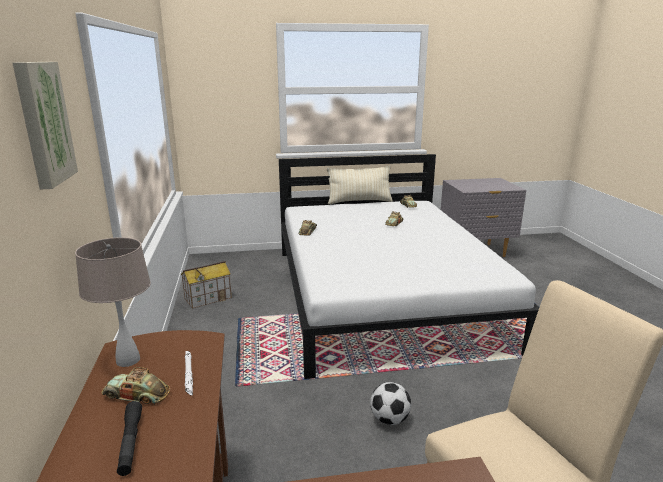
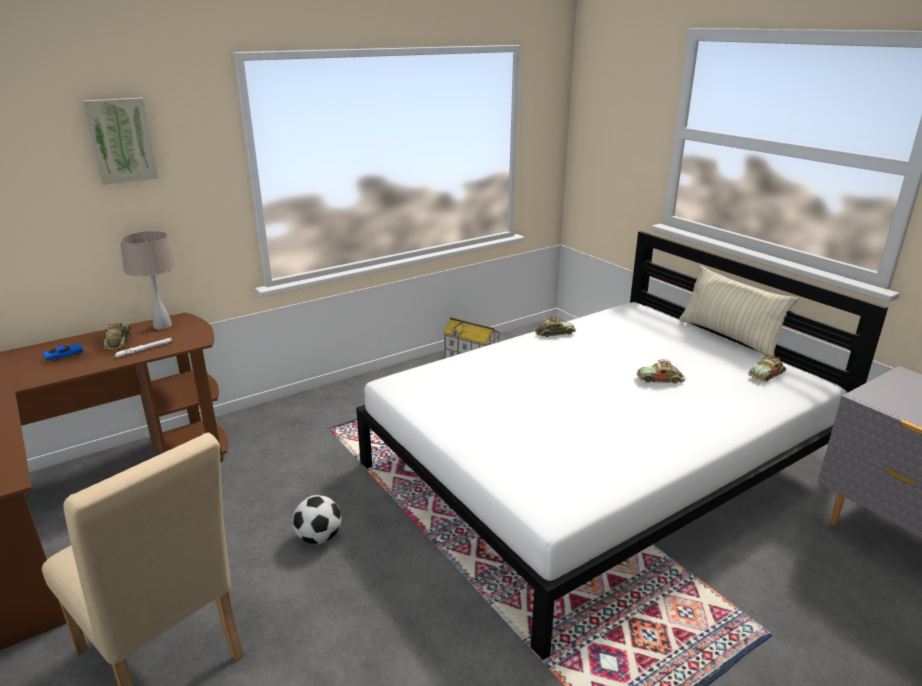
camera: 65 degrees right, 5 degrees up
(130, 443) = (65, 356): black flashlight -> toy car

